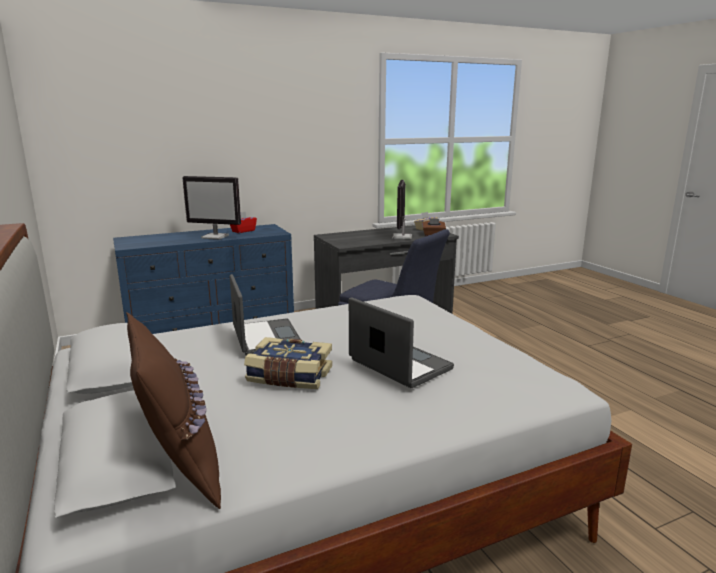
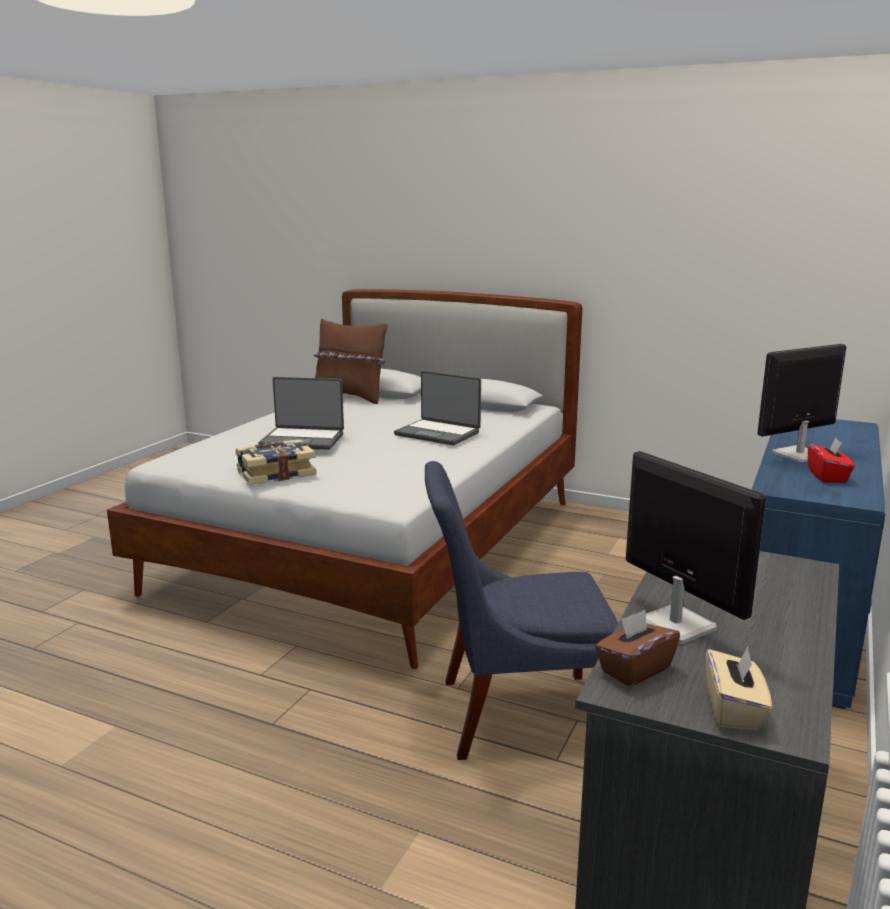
camera: 140 degrees right, 0 degrees up
(289, 377) = (368, 423): book -> book (275, 473)

